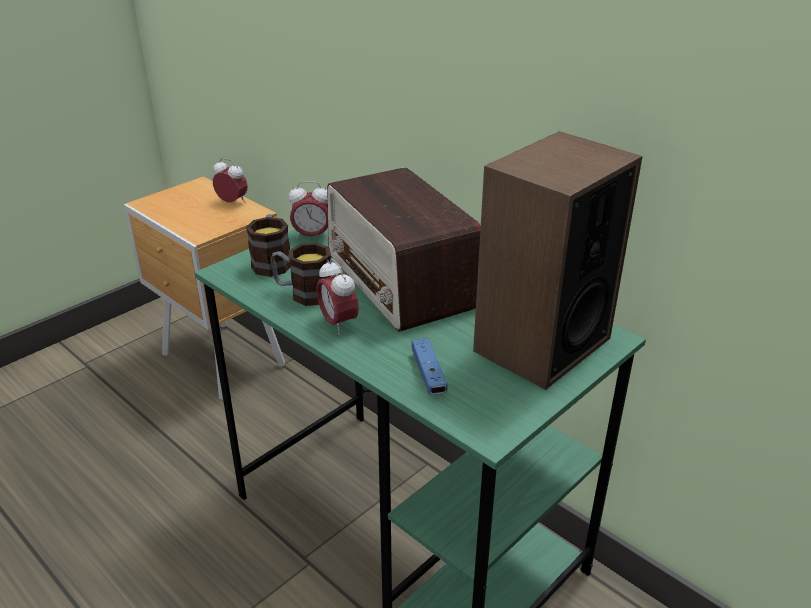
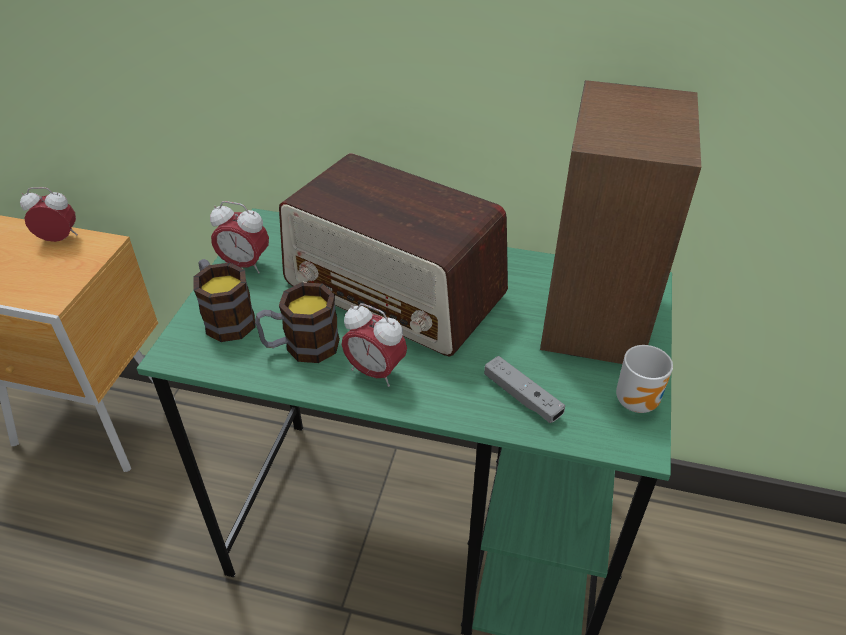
camera: 30 degrees left, 10 degrees up
(312, 236) = (245, 265): alarm clock -> alarm clock turned 45 degrees clockwise
(428, 374) = (522, 397): blue game controller -> grey game controller
(519, 410) = (639, 401): none -> mug

